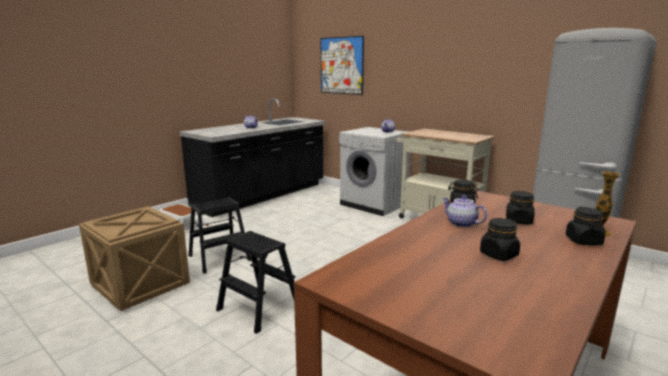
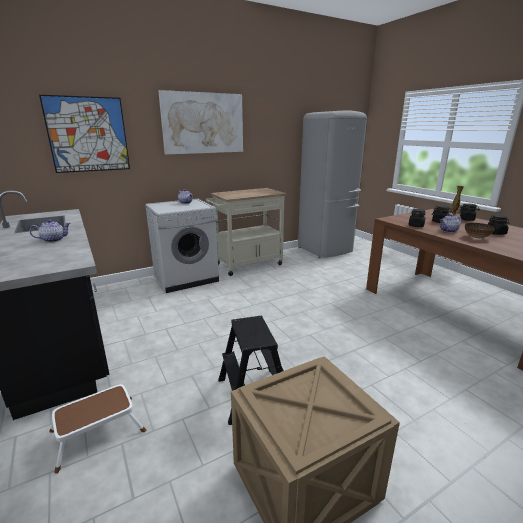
camera: 70 degrees left, 5 degrees up
(259, 307) = (377, 375): black step ladder -> none
(428, 55) = (203, 123): none -> picture
(443, 238) = (476, 237): none -> bowl

